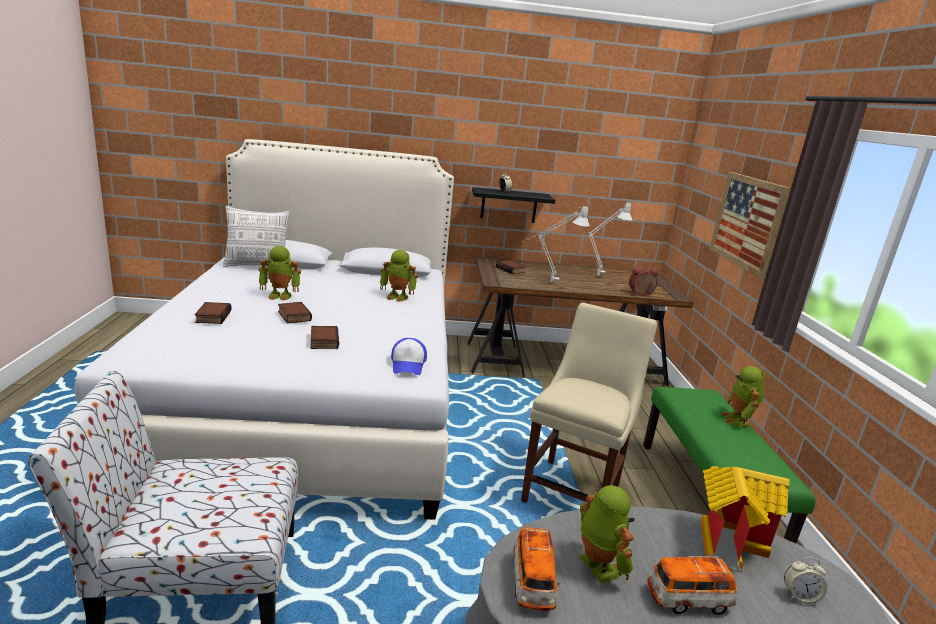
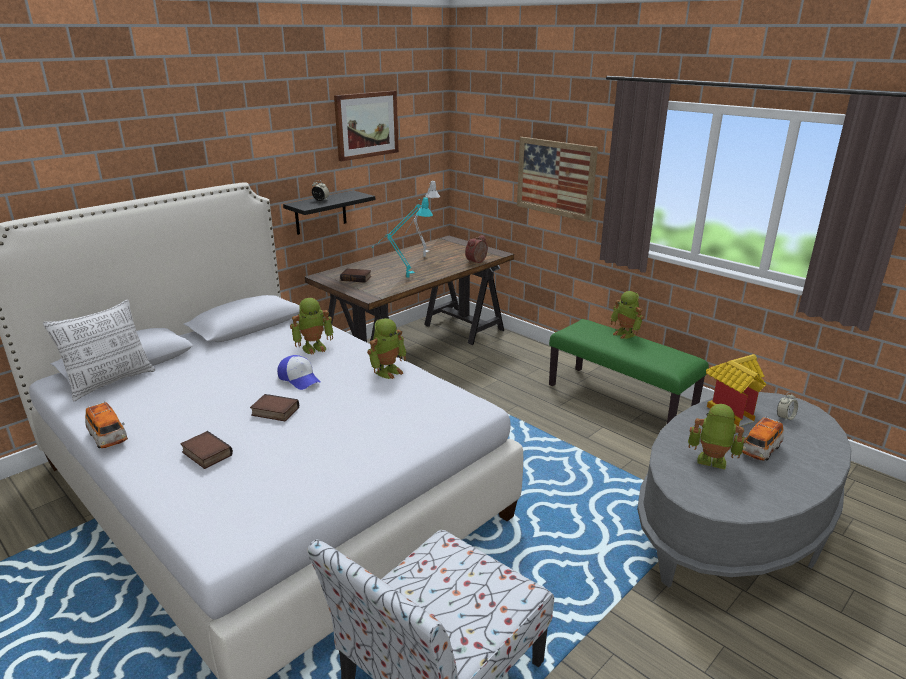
camera: 40 degrees left, 5 degrees up
(280, 295) = (214, 399): toy robot -> toy robot (388, 371)
(323, 341) = (347, 419): book -> none
(408, 364) = (444, 401): cap -> cap (299, 379)
(532, 583) = (704, 492): toy car -> toy car (108, 438)
(547, 282) = (403, 279): grey table lamp -> turquoise table lamp
(574, 491) = (556, 441): beige chair -> none
(578, 136) = (366, 125): none -> picture

